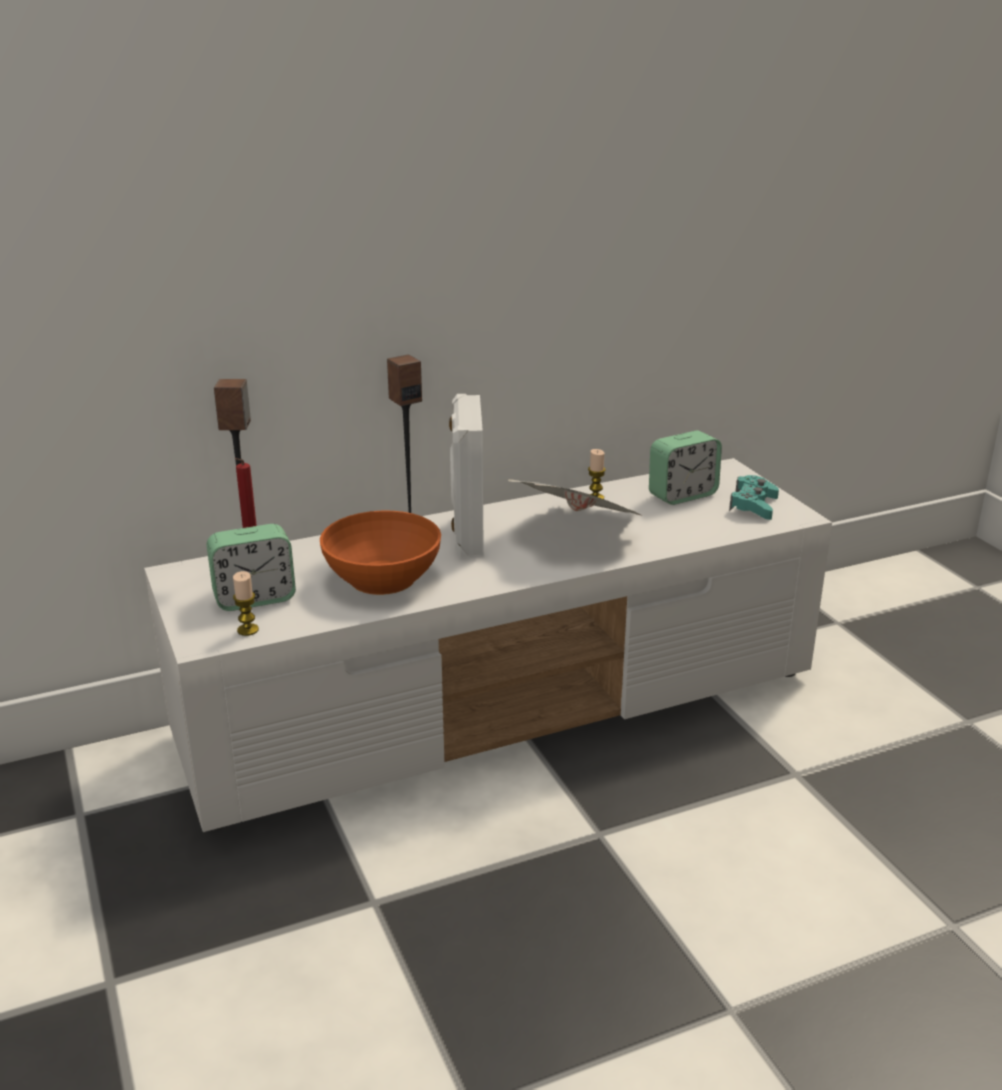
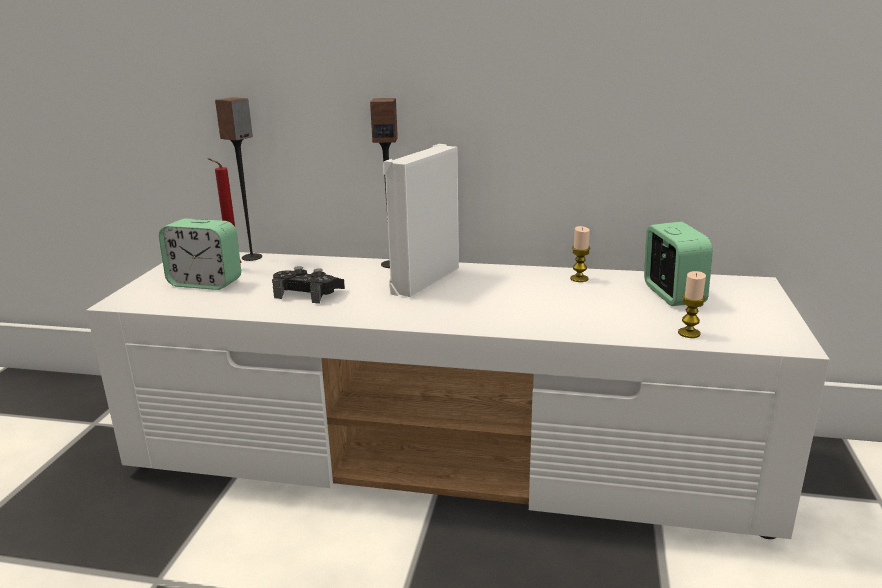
camera: 35 degrees right, 5 degrees down
(248, 630) = (162, 301): candle -> candle (689, 333)
(382, 579) = (308, 293): orange bowl -> black game controller
(580, 532) = (524, 300): newspaper -> none
(682, 495) = (672, 295): alarm clock -> alarm clock turned 105 degrees counterclockwise
(753, 505) = (743, 320): turquoise game controller -> none

